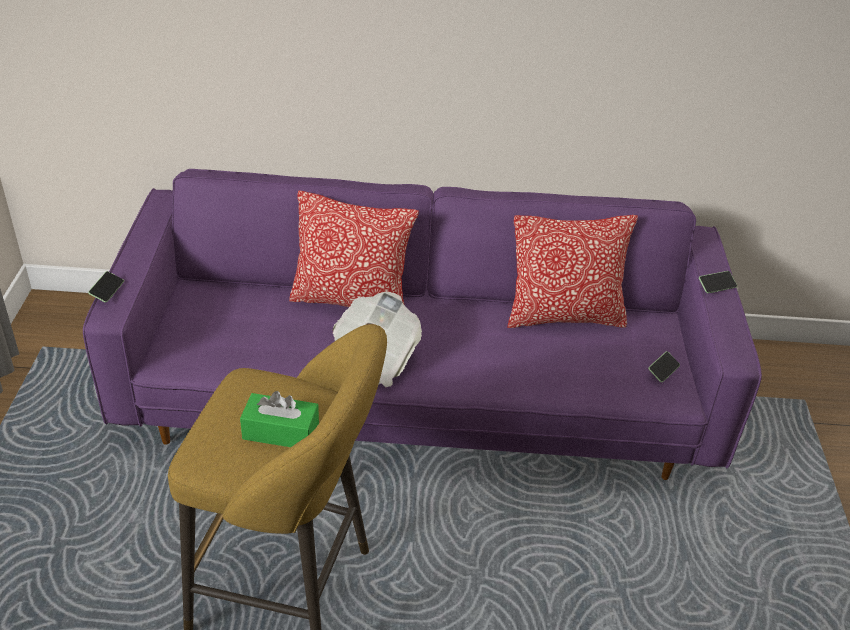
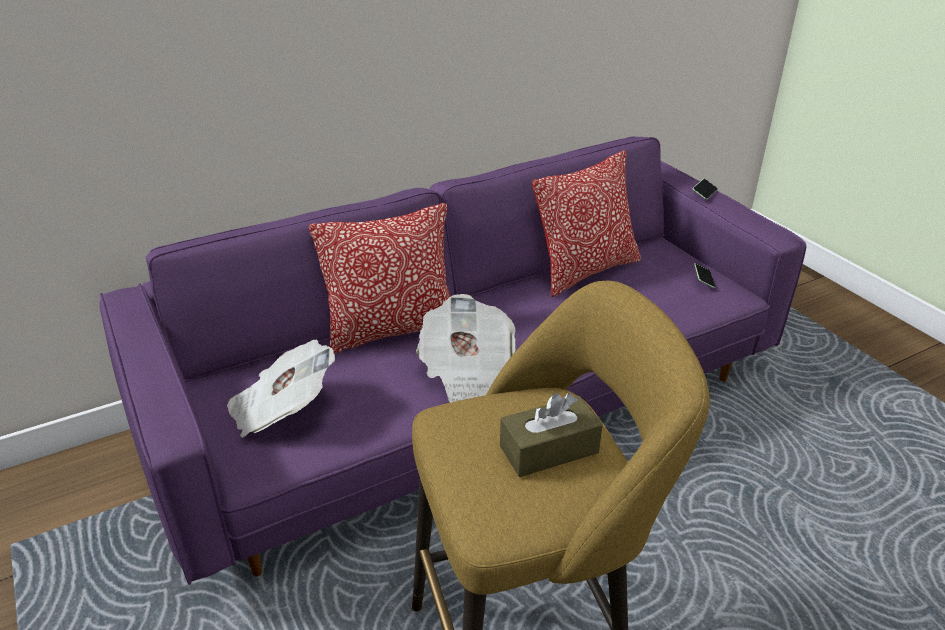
camera: 30 degrees left, 5 degrees down
(107, 291) = (147, 413): phone -> none
(220, 329) = (282, 410): none -> newspaper
(281, 432) = (549, 449): green tissue box -> brown tissue box

